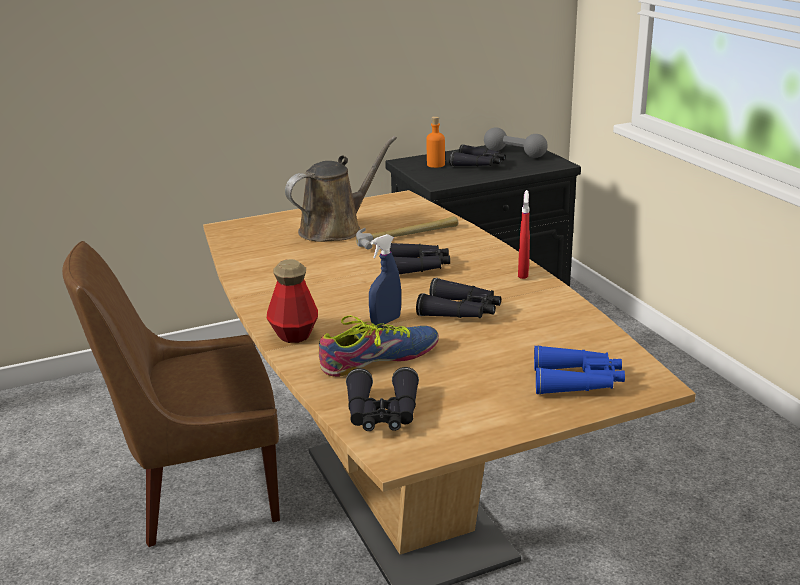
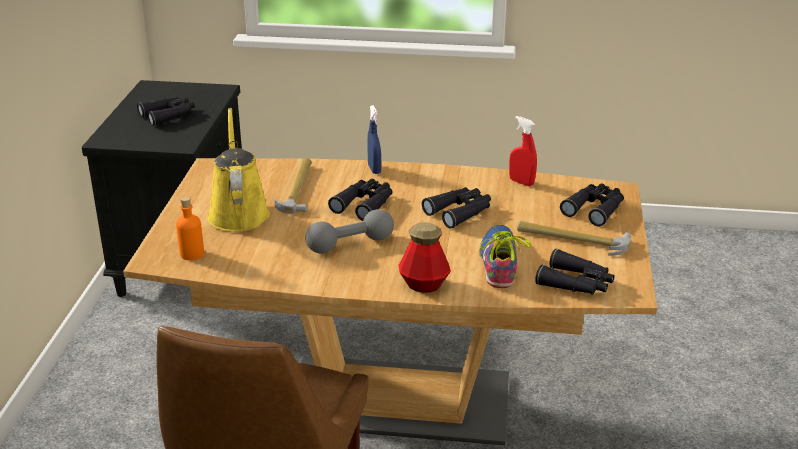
camera: 60 degrees left, 5 degrees up
(335, 229) = (238, 212): brown watering can -> yellow watering can
(385, 321) = (444, 243): blue spray bottle -> blue spray bottle (374, 169)
(435, 165) = (136, 131): orange bottle -> orange bottle (192, 254)
(482, 386) = (572, 239): none -> hammer
(514, 153) = (169, 95): grey dumbbell -> grey dumbbell (350, 244)
(523, 273) = (425, 172): red spray bottle -> red spray bottle (521, 182)
(578, 381) = (595, 209): blue binoculars -> black binoculars

